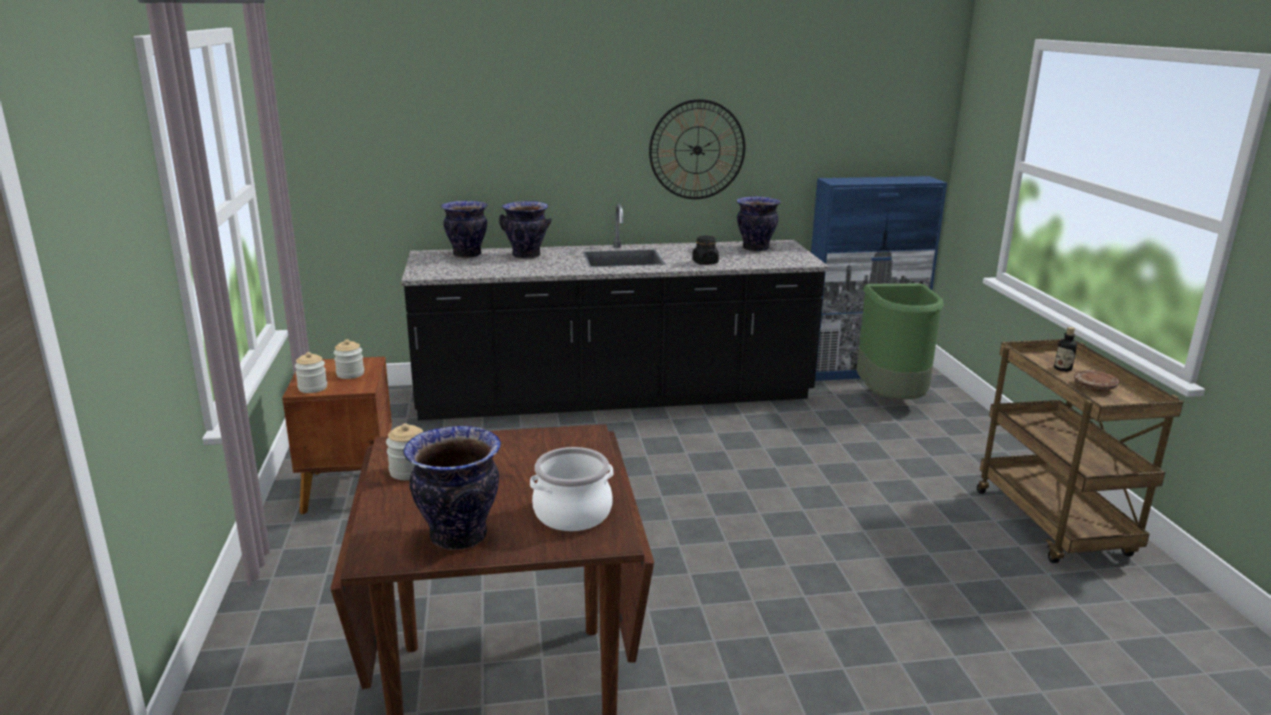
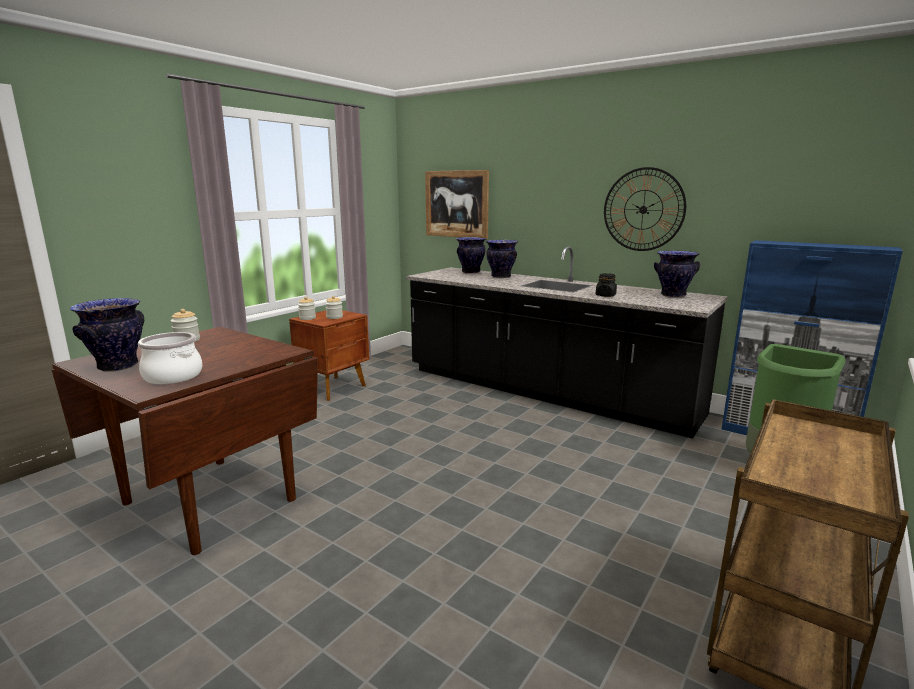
camera: 45 degrees right, 5 degrees down
(411, 152) = (456, 204): none -> picture
(1062, 369) = (818, 445): bottle -> none
(1094, 387) = (820, 471): brown plate -> none

